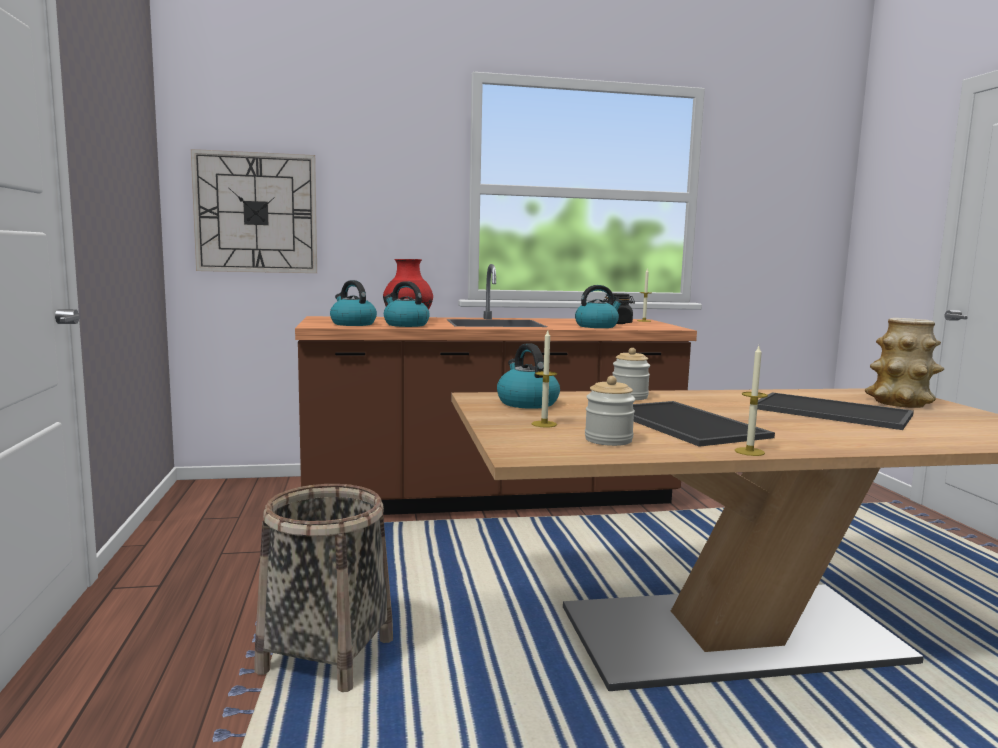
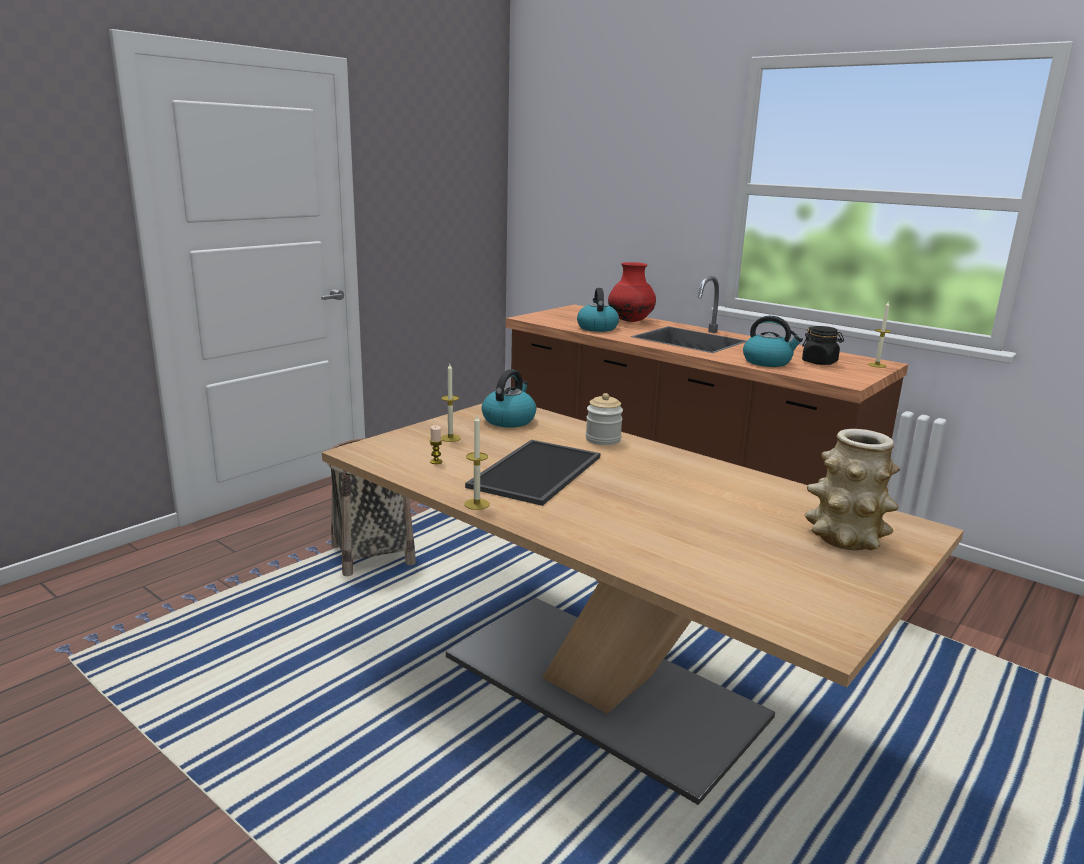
camera: 50 degrees right, 10 degrees up
(256, 213) = (563, 208): wall clock -> none
(352, 324) = (562, 320): kettle -> none
(608, 440) = (436, 462): jar -> candle
(828, 412) = (709, 511): tray -> none

